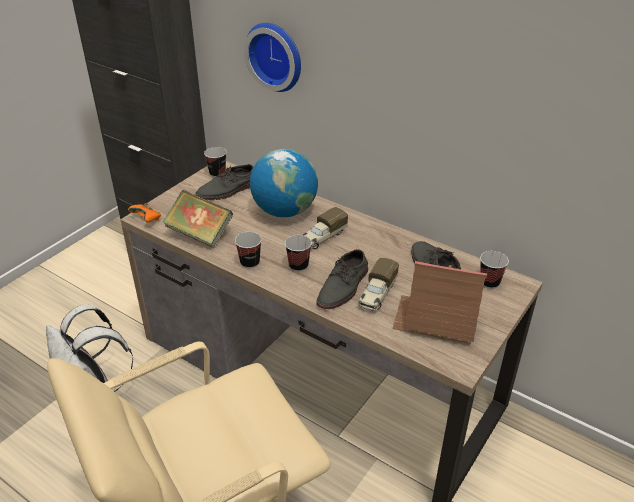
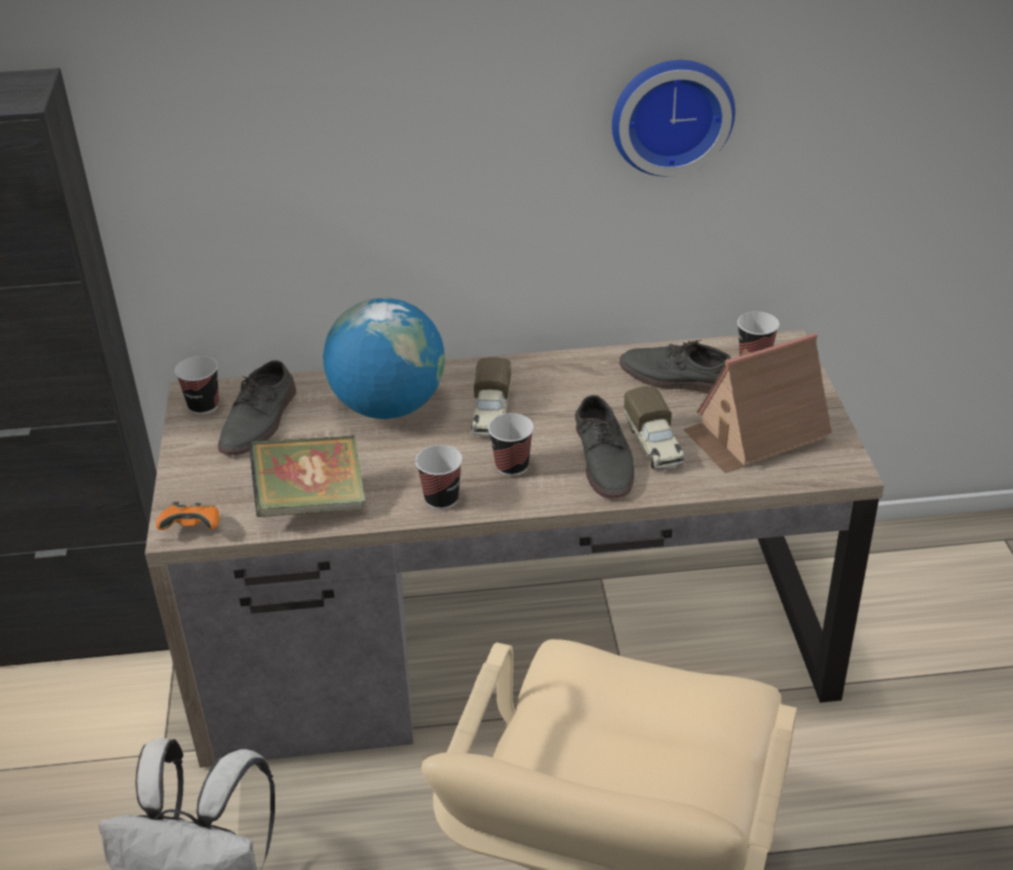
camera: 40 degrees left, 0 degrees up
(276, 56) = (284, 152): wall clock -> wall clock (671, 114)

